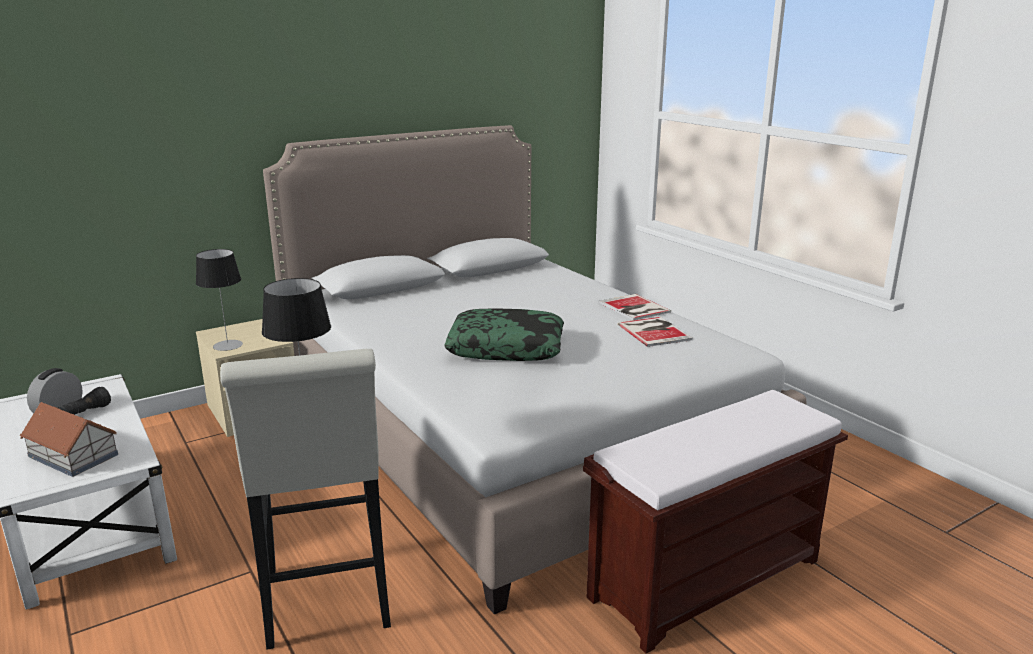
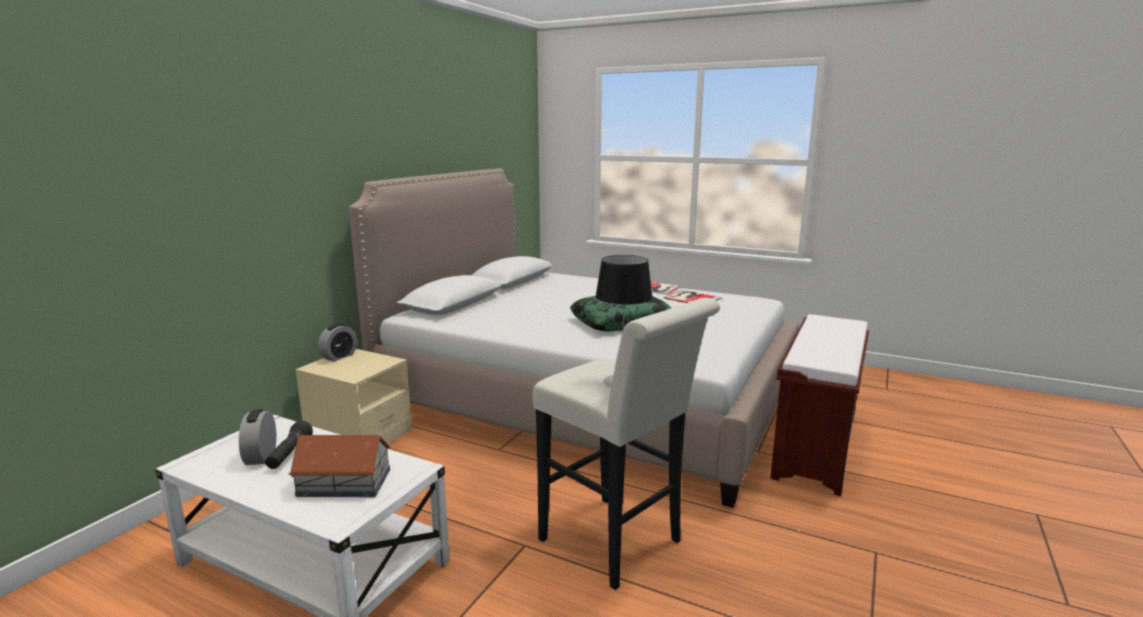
camera: 30 degrees left, 5 degrees down
(227, 345) = (348, 372): table lamp -> none
(245, 326) = (339, 356): none -> alarm clock

